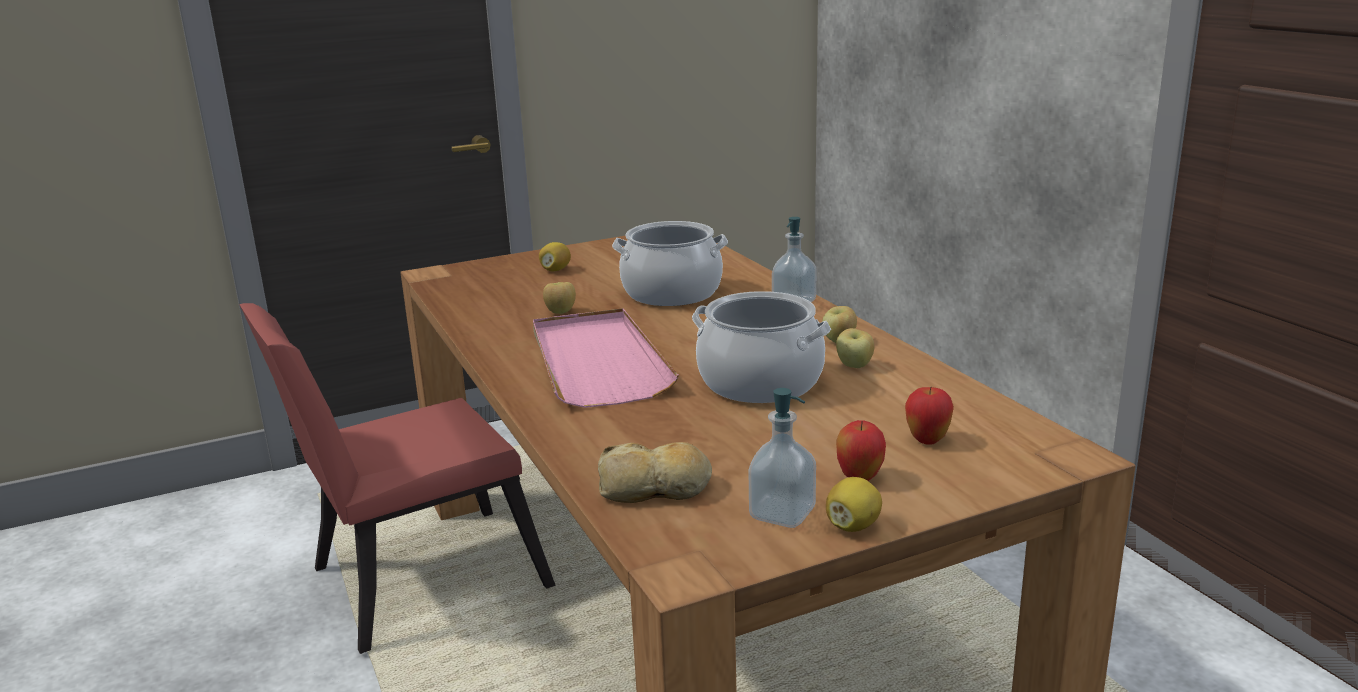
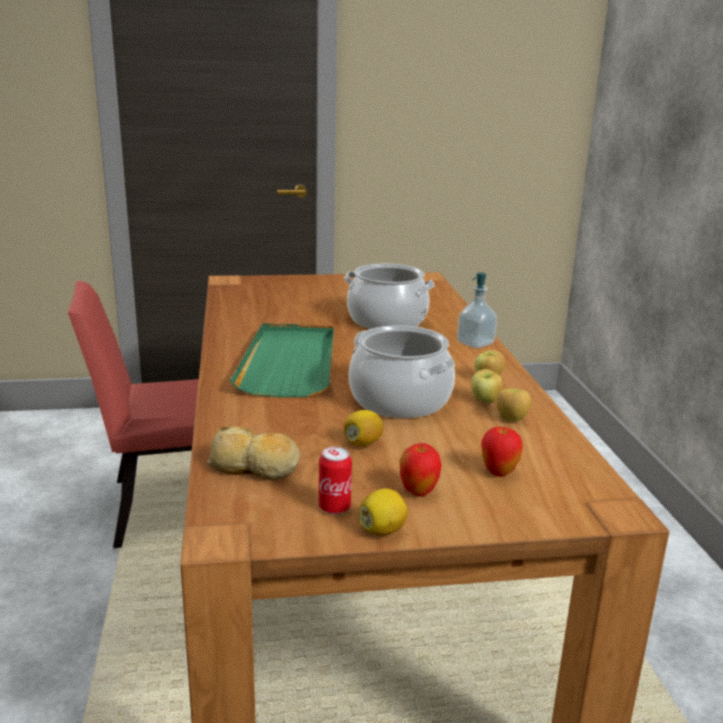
camera: 15 degrees right, 0 degrees up
(555, 270) = (316, 291): lemon -> lemon (362, 443)
(560, 312) = (294, 322): apple -> apple (511, 419)
(597, 363) = (290, 363): pink tray -> green tray
(782, 514) = (334, 507): soap dispenser -> can

